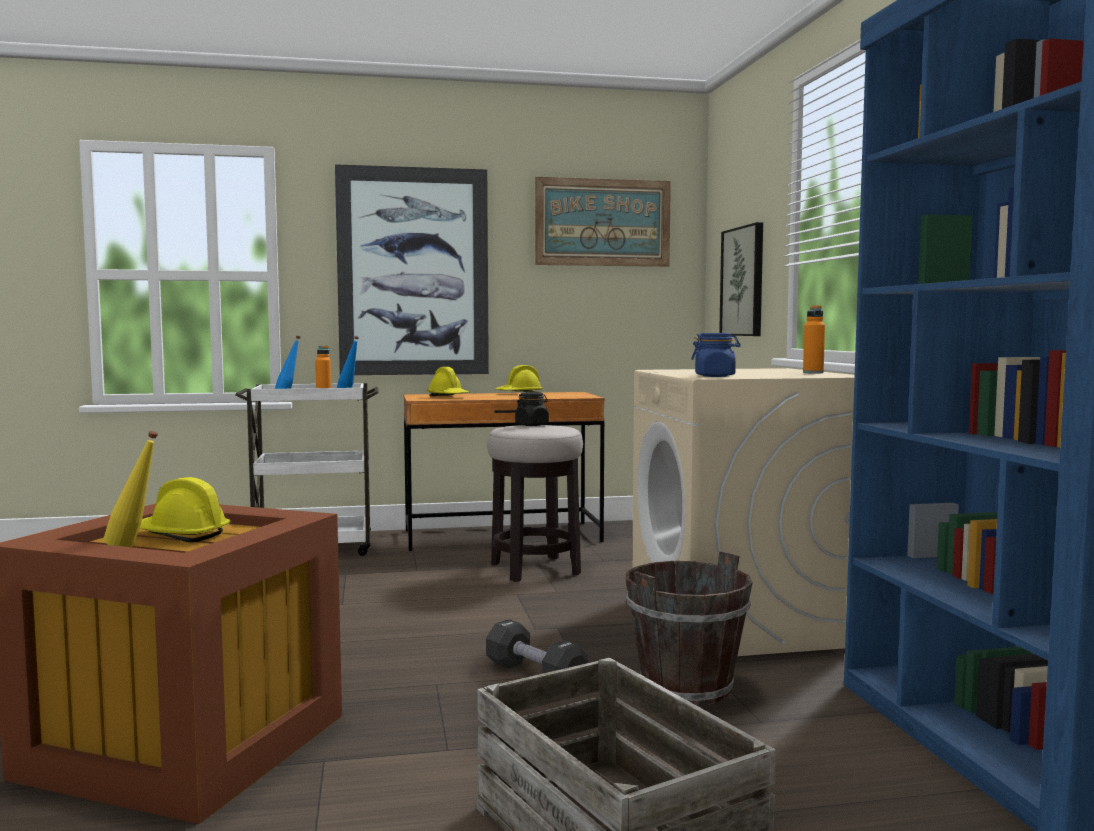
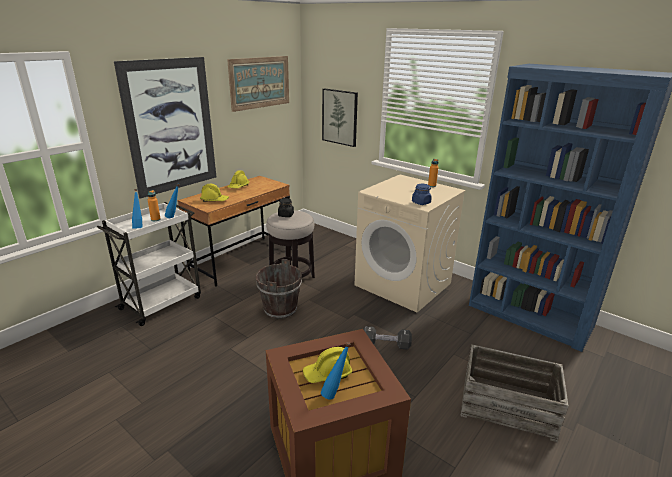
camera: 40 degrees left, 20 degrees up
(134, 547) = (335, 393): yellow bottle -> blue bottle
(685, 687) = (434, 327): brown bucket -> brown bucket (280, 310)

